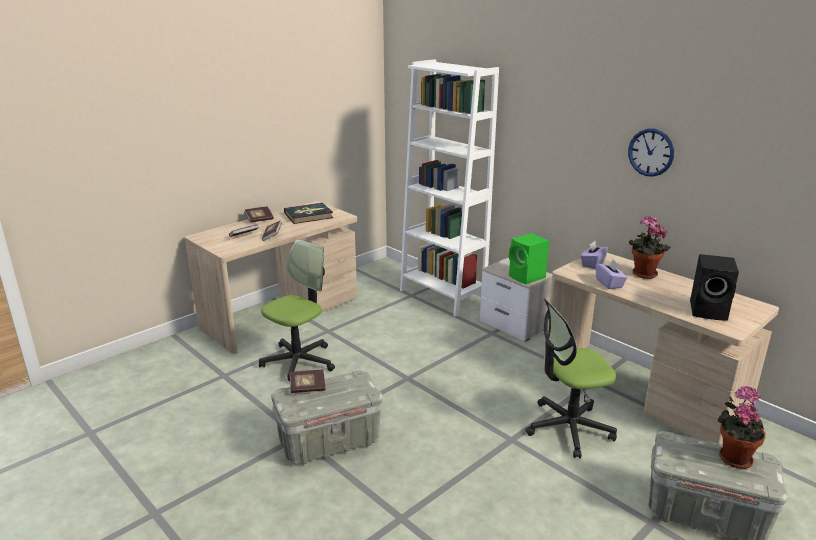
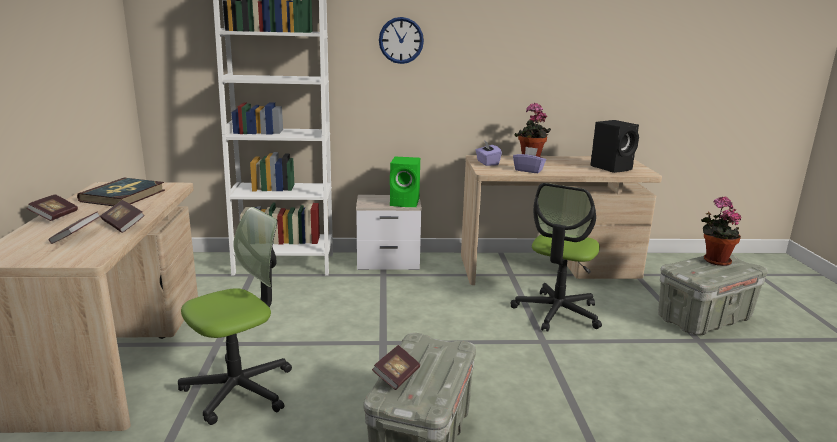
camera: 50 degrees left, 5 degrees down
(298, 361) = (239, 389): office chair -> office chair turned 60 degrees clockwise
(651, 152) = (509, 48): wall clock -> wall clock (401, 40)

